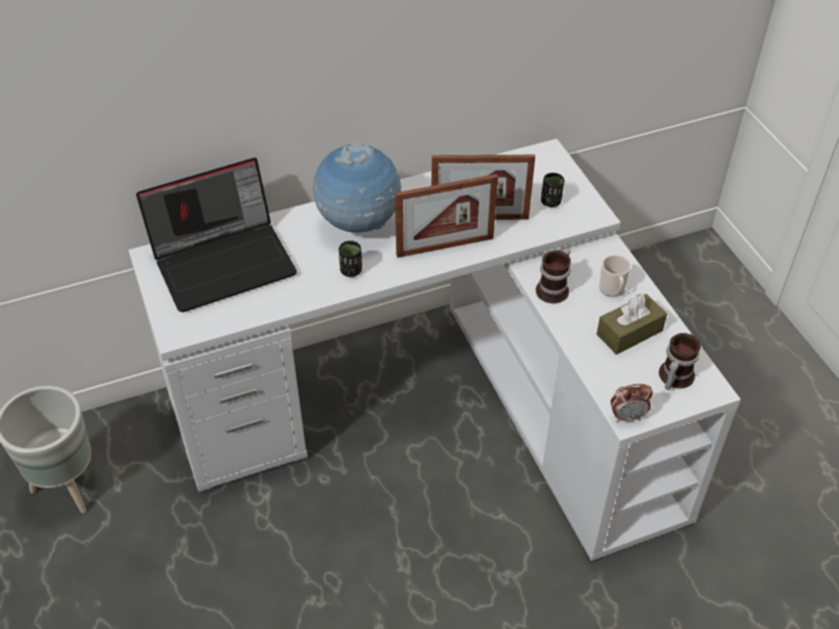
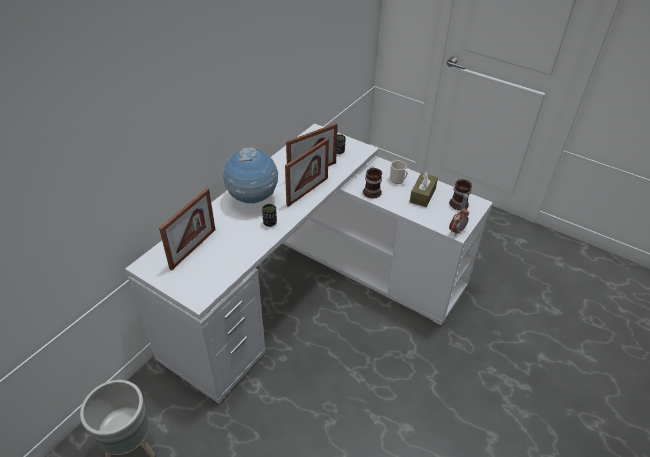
camera: 35 degrees left, 5 degrees down
(225, 261) = (193, 248): laptop -> picture frame

